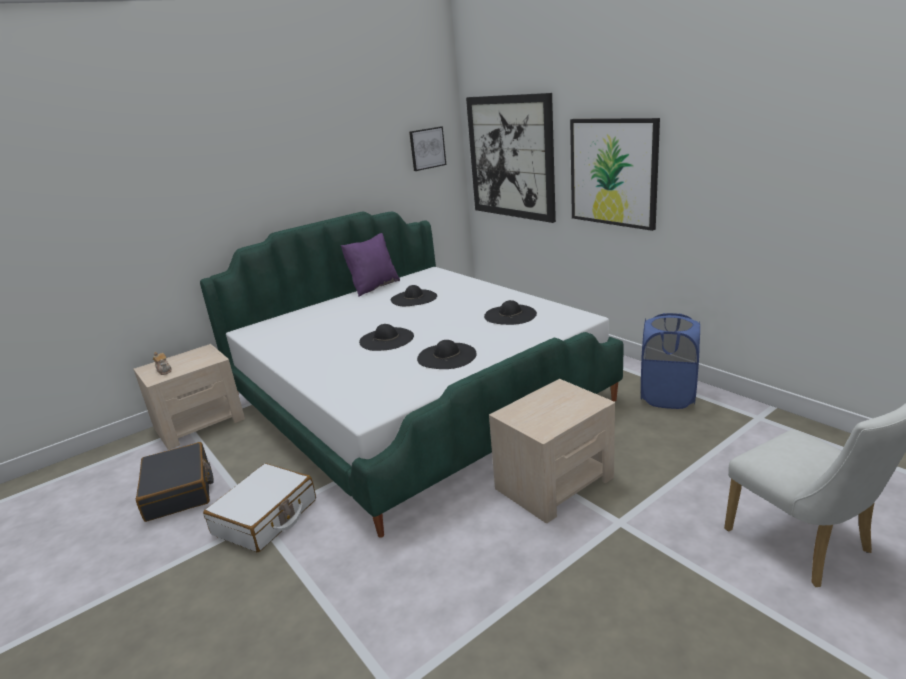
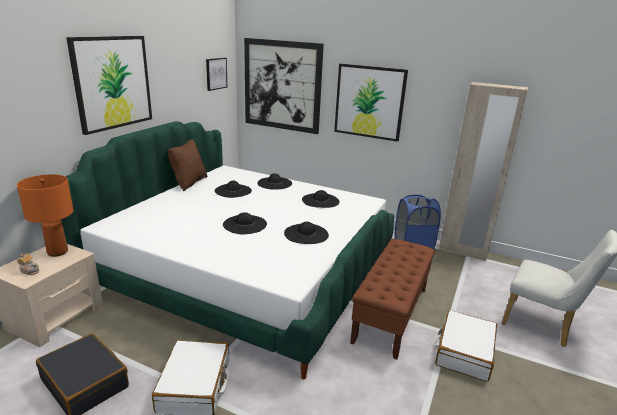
camera: 30 degrees left, 0 degrees up
(200, 355) = (58, 252): none -> orange table lamp
(272, 170) = (113, 82): none -> picture
(374, 287) = (188, 183): purple pillow -> brown pillow
(474, 290) = (275, 183): none -> black hat
(555, 482) = (391, 314): beige nightstand -> brown bench
(622, 555) = (464, 352): none -> white suitcase
(753, 410) = (463, 251): none -> beige wardrobe

